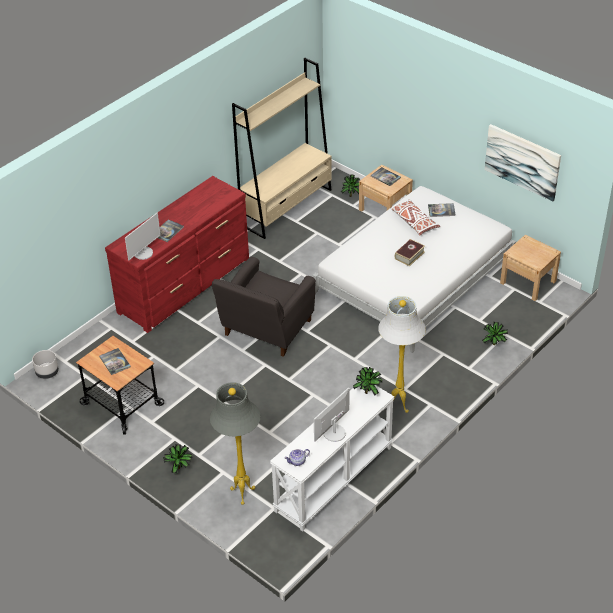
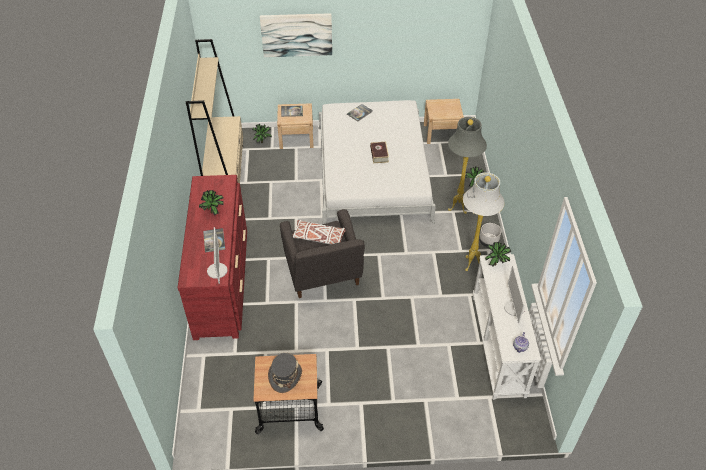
camera: 45 degrees left, 5 degrees up
(47, 373) = (195, 431): grey planter -> grey planter (488, 242)
(115, 362) = (285, 376): book -> grey hat
(180, 469) = (394, 422): potted plant -> potted plant (214, 212)
(241, 494) = (457, 405): grey floor lamp -> grey floor lamp (457, 209)
(414, 222) = (352, 130): white pillow -> white pillow (319, 237)
(522, 161) = (416, 42): picture -> picture (296, 34)

